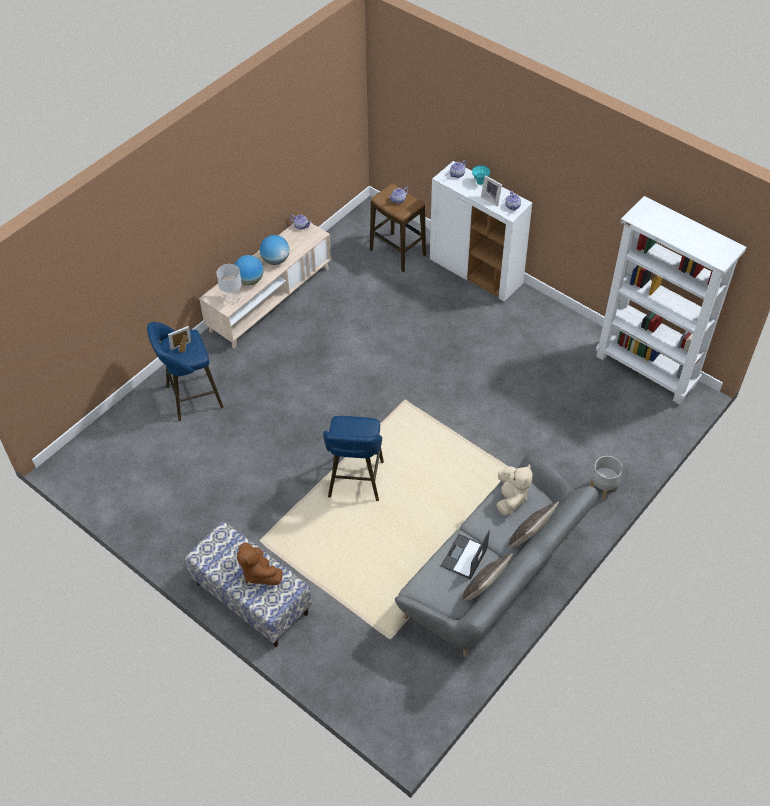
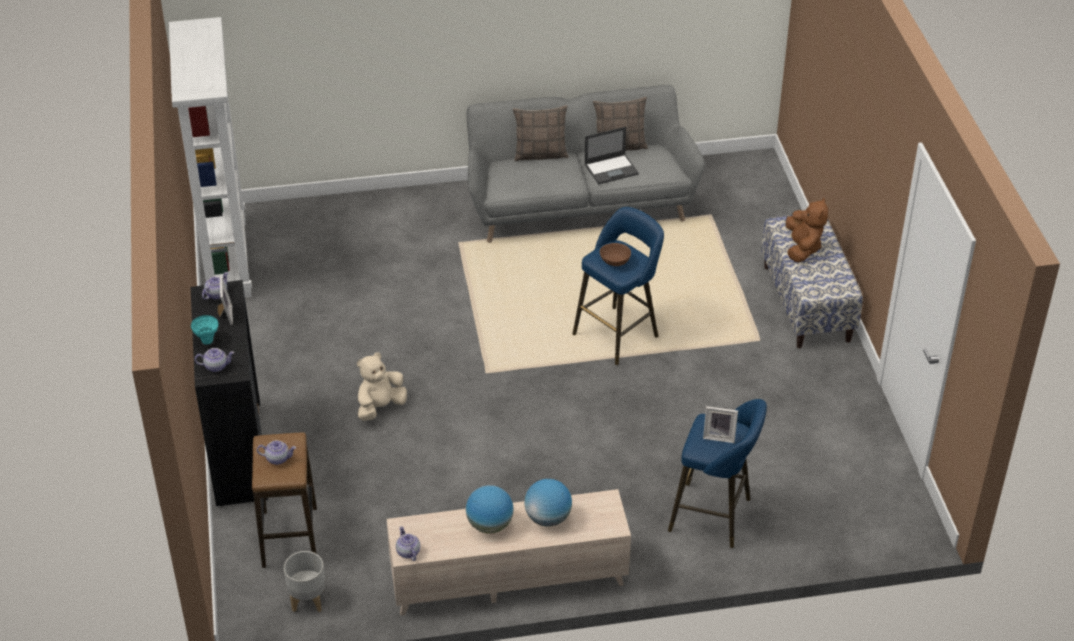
camera: 140 degrees left, 10 degrees down
(232, 300) = (593, 506): grey table lamp -> none
(353, 427) = (615, 262): none -> brown bowl
(476, 272) = (238, 452): white cabinet -> black cabinet
(511, 498) = (522, 182): beige plush toy -> beige plush toy (380, 407)
(603, 488) = (405, 204): grey planter -> grey planter (308, 600)

